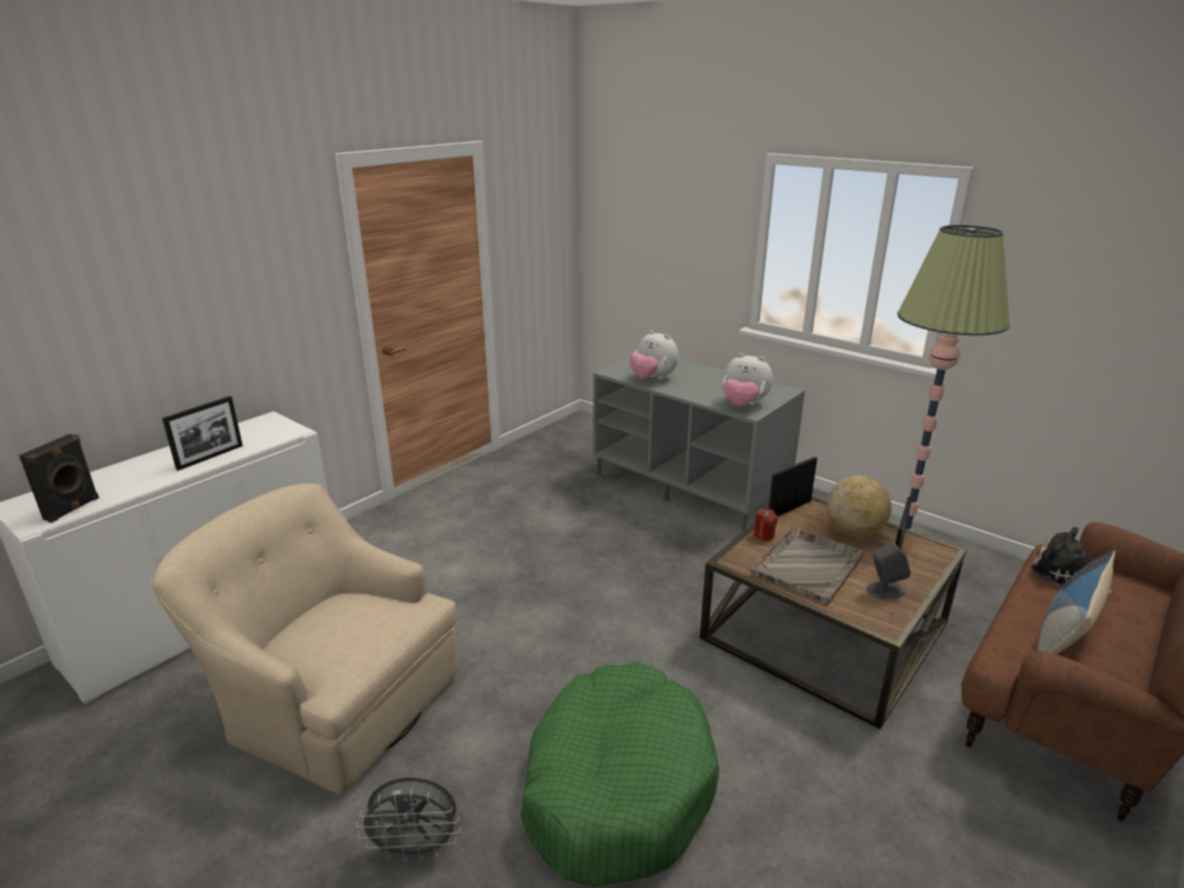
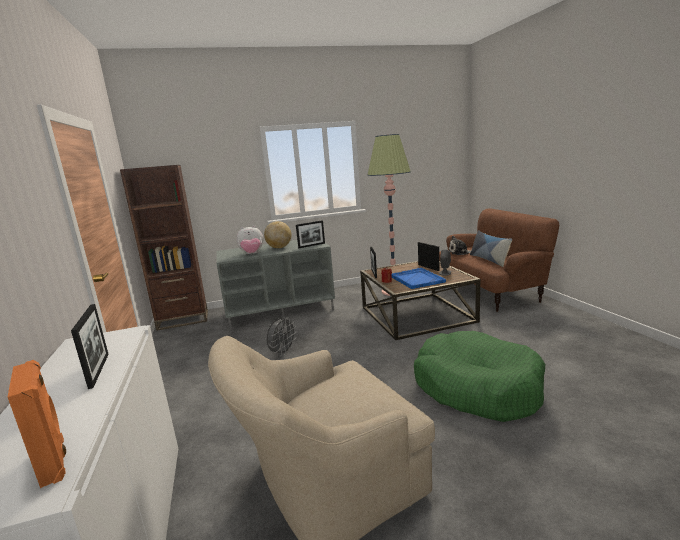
camera: 55 degrees left, 10 degrees down
(73, 509) = (54, 461): black speaker -> orange speaker
(416, 849) = (489, 468): grey fan -> grey fan (283, 352)
(590, 428) = (183, 320): none -> brown bookcase
(744, 405) = (311, 245): plush toy -> picture frame
(808, 565) = (416, 279): grey tray -> blue tray
(854, 532) = (403, 268): globe -> globe (279, 247)

